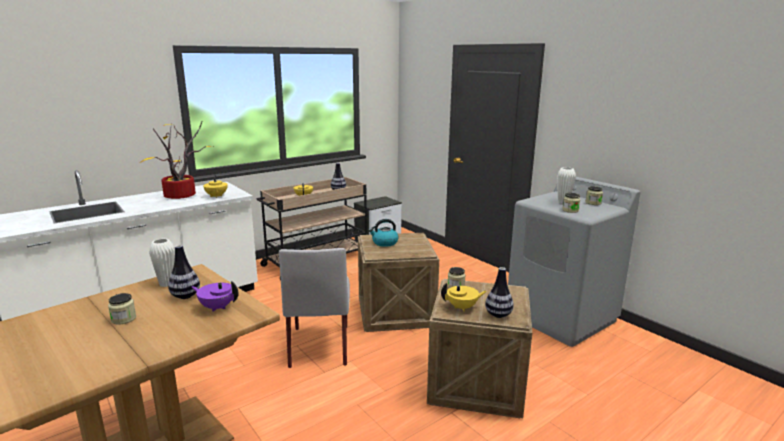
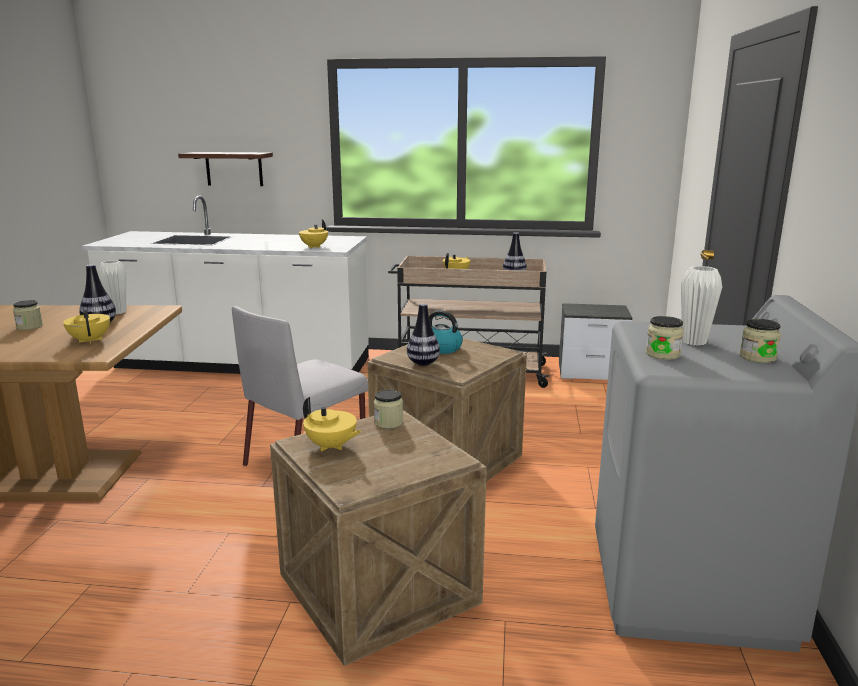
camera: 45 degrees right, 0 degrees up
(89, 141) = (234, 169): none -> shelf
(180, 197) = (286, 241): potted plant -> none
(217, 307) = (90, 340): purple teapot -> yellow teapot
(498, 315) = (347, 473): vase -> vase (423, 363)

